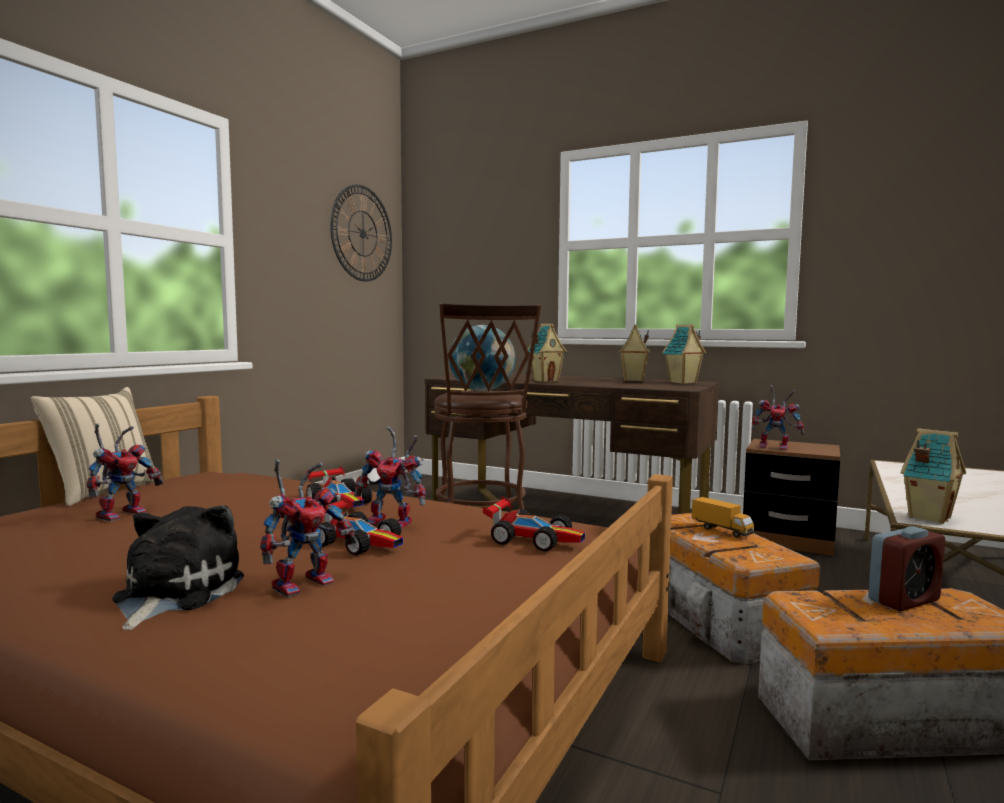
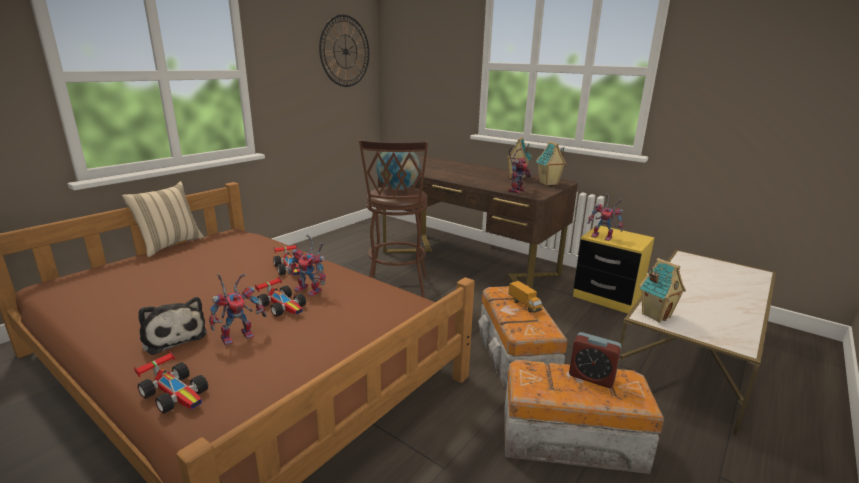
camera: 10 degrees right, 15 degrees up
(123, 514) = (172, 268): toy robot -> toy robot (516, 190)
(174, 593) = (173, 336): plush toy -> plush toy turned 120 degrees clockwise
(533, 539) = (381, 313): toy car -> toy car (176, 393)
(546, 381) = (454, 175): toy house -> none
(788, 540) = (607, 297): brown nightstand -> yellow nightstand
(904, 600) = (591, 377): alarm clock -> alarm clock turned 45 degrees clockwise

